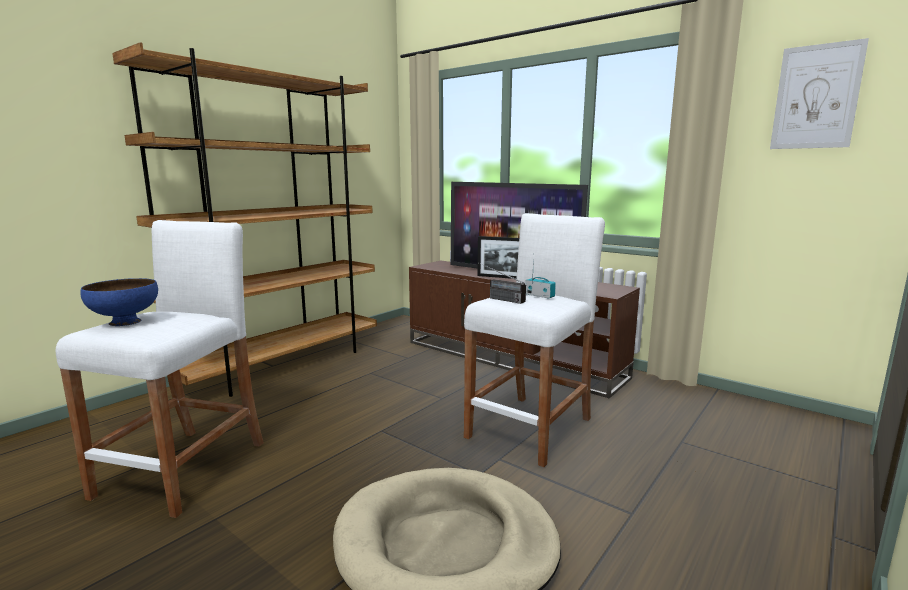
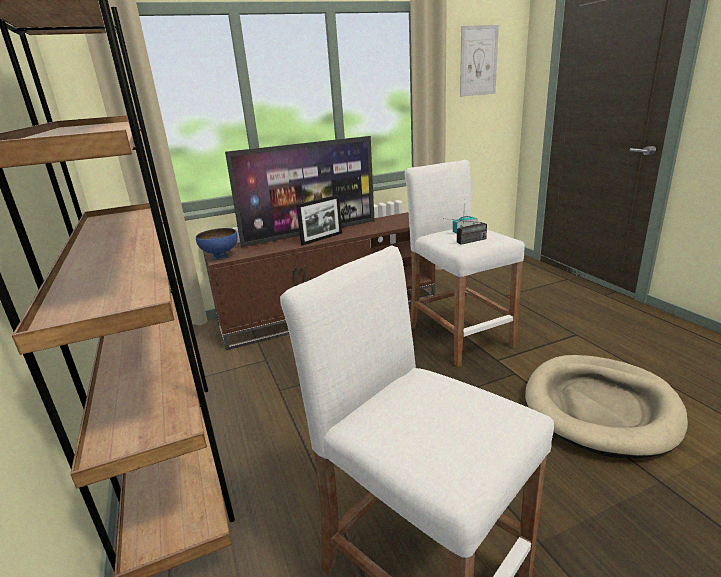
camera: 60 degrees left, 10 degrees up
(125, 322) = (440, 437): blue bowl -> blue bowl (220, 256)

